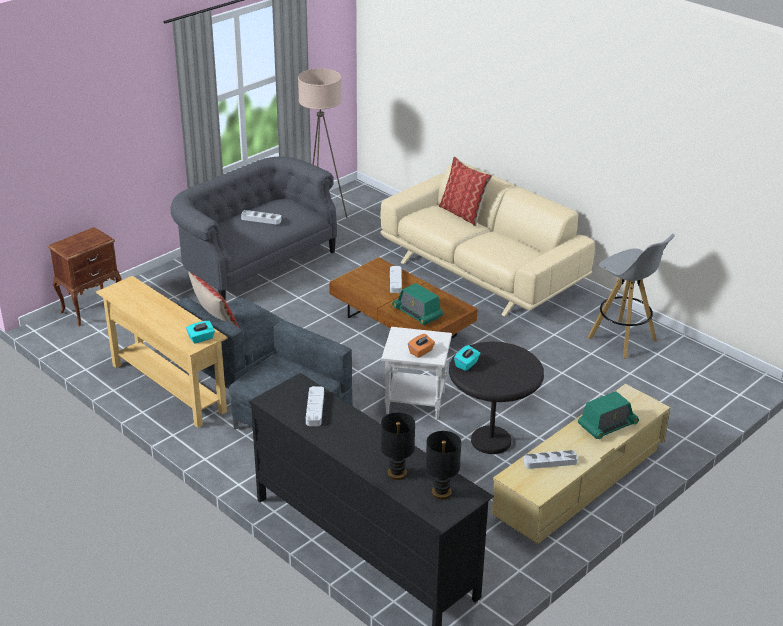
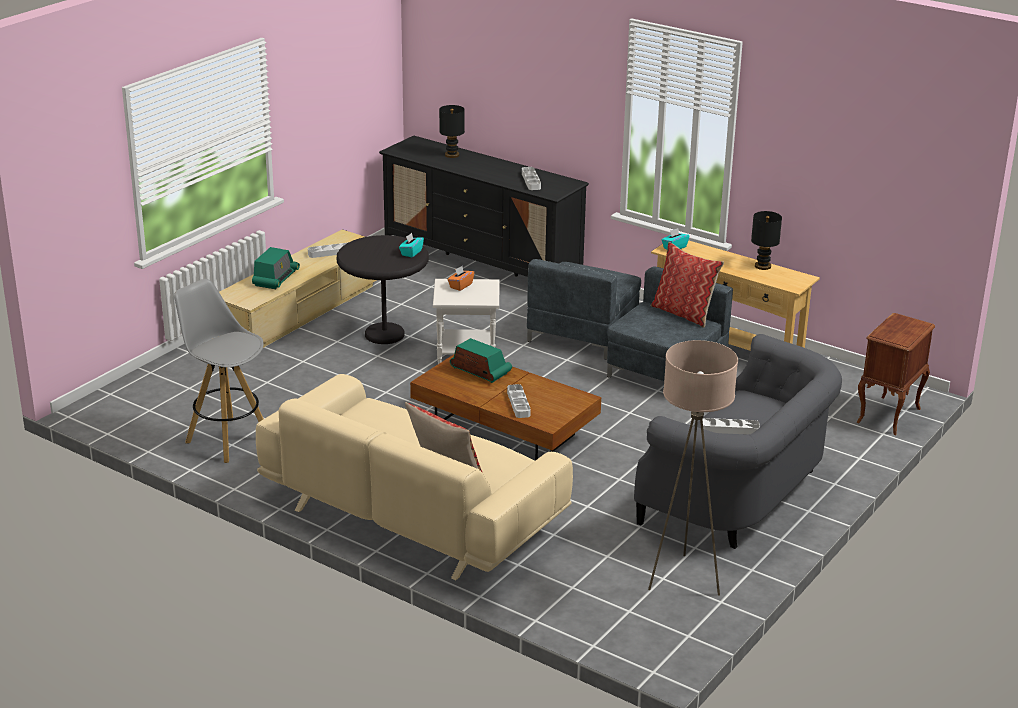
camera: 170 degrees right, 5 degrees down
(441, 493) = (417, 149): black table lamp -> black table lamp (763, 266)
(607, 425) = (275, 278): radio -> radio turned 150 degrees clockwise

